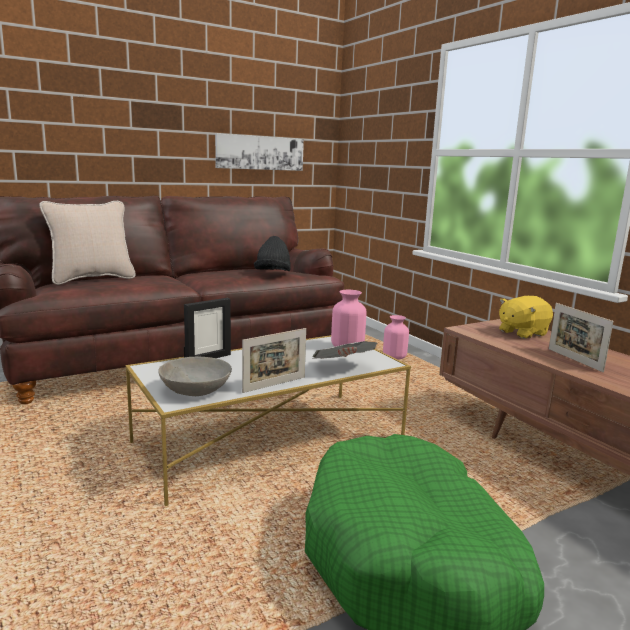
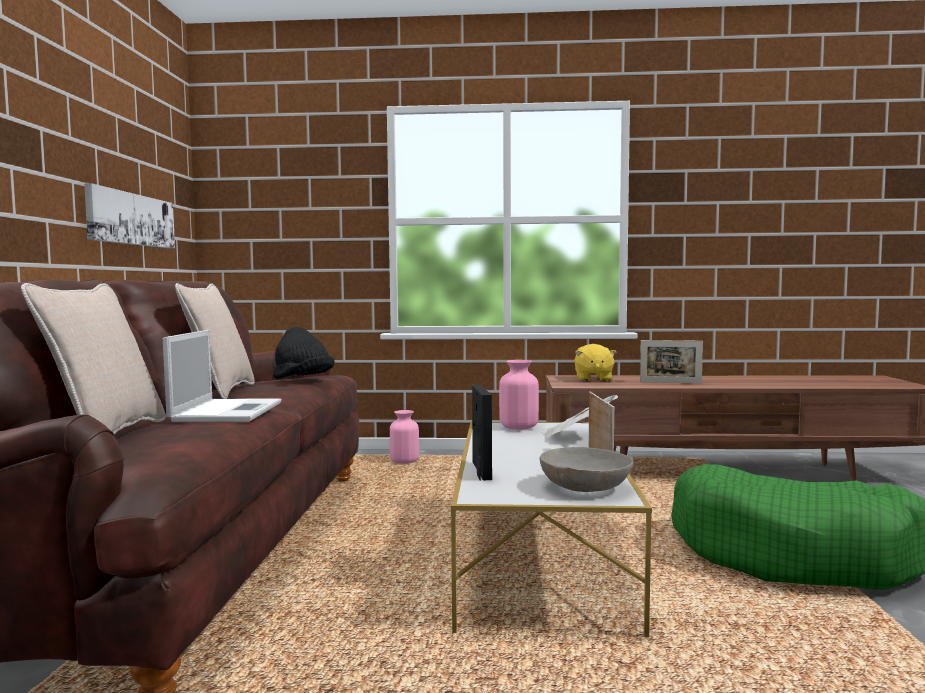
camera: 55 degrees left, 10 degrees down
(157, 281) = (228, 411): none -> laptop
(221, 270) = (220, 391): none -> beige pillow

